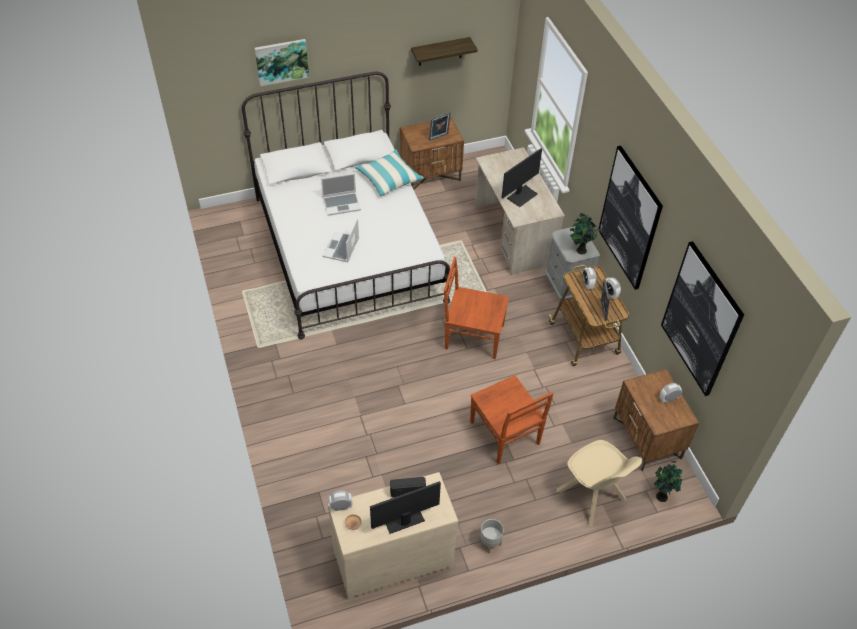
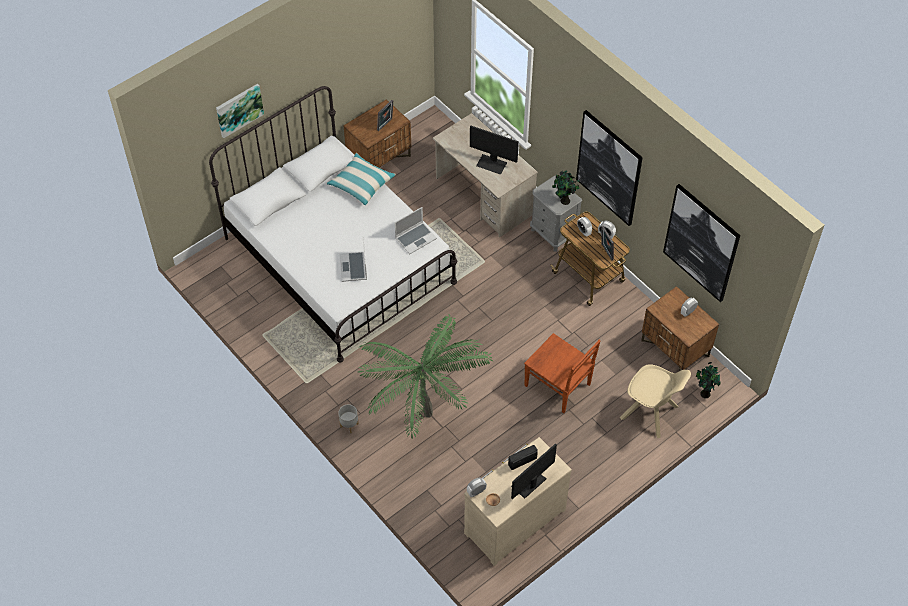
camera: 20 degrees left, 5 degrees up
(342, 204) = (331, 223): laptop -> laptop (416, 238)
(349, 426) = (424, 425): none -> potted plant
(440, 51) = (371, 48): shelf -> none
(472, 336) = (492, 307): brown chair -> none
(489, 543) = (585, 480): grey planter -> grey planter (349, 425)
(522, 195) = (492, 164): monitor -> monitor turned 90 degrees clockwise

